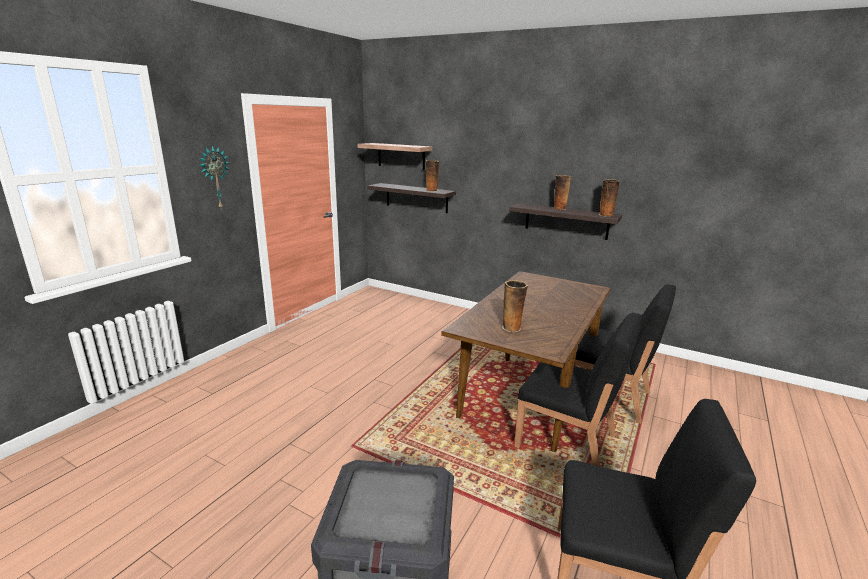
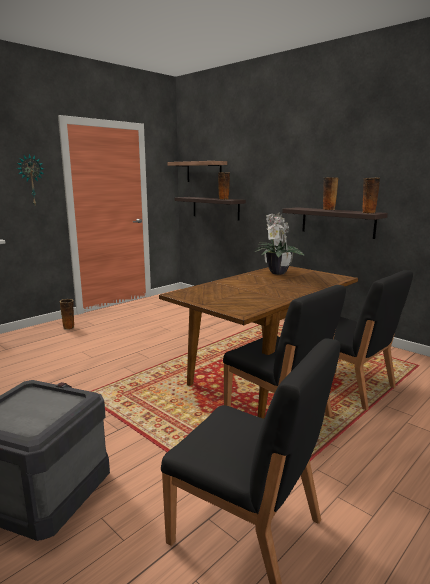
camera: 15 degrees right, 5 degrees down
(512, 328) = (224, 296): vase -> vase (69, 327)
(530, 286) = (277, 273): none -> potted plant

